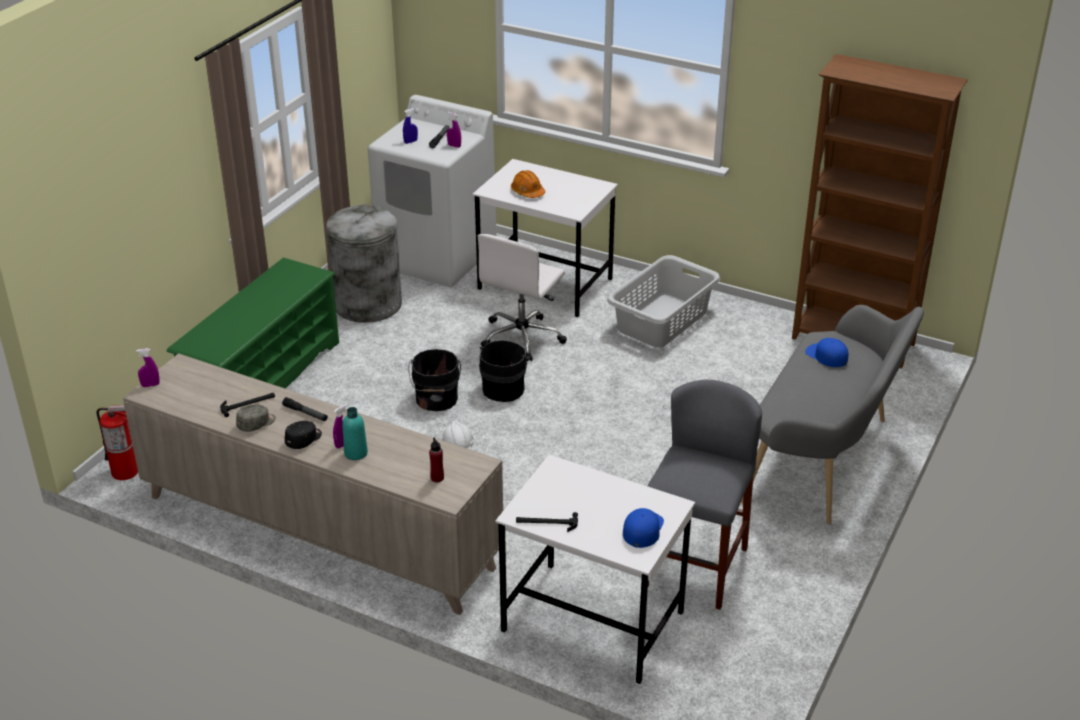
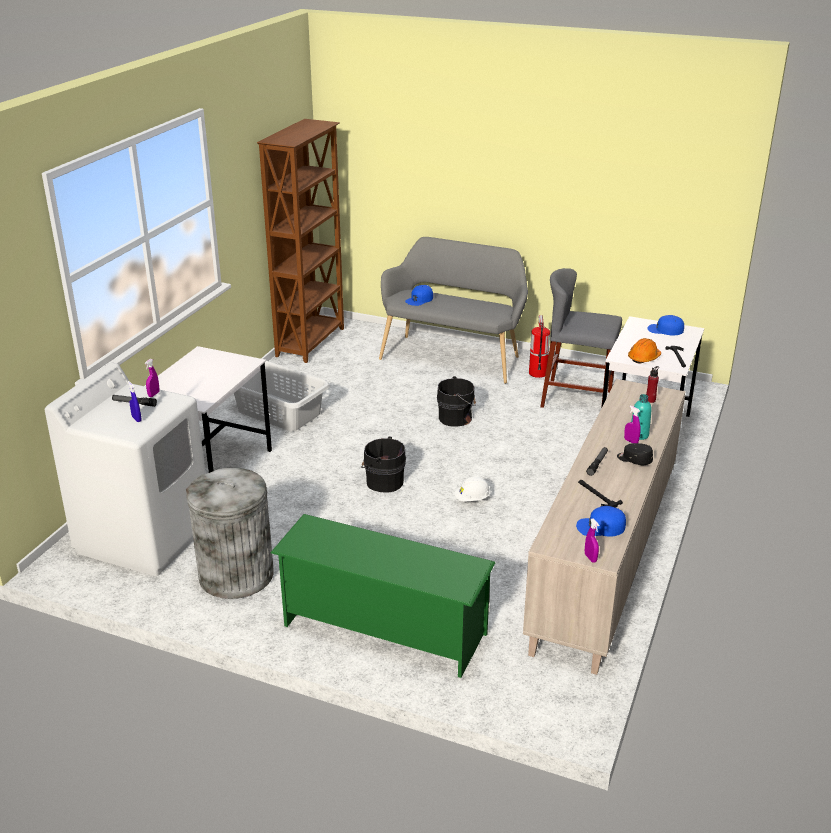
camera: 95 degrees left, 5 degrees down
(125, 472) = (563, 705): fire extinguisher -> fire extinguisher (537, 373)
(194, 398) = (600, 527): none -> blue cap
(256, 424) = (623, 486): grey cap -> none
(436, 400) = (405, 515): black bucket -> black bucket (457, 418)
(522, 337) = (303, 477): white office chair -> none
(527, 192) = (206, 384): orange hard hat -> orange hard hat (644, 358)

